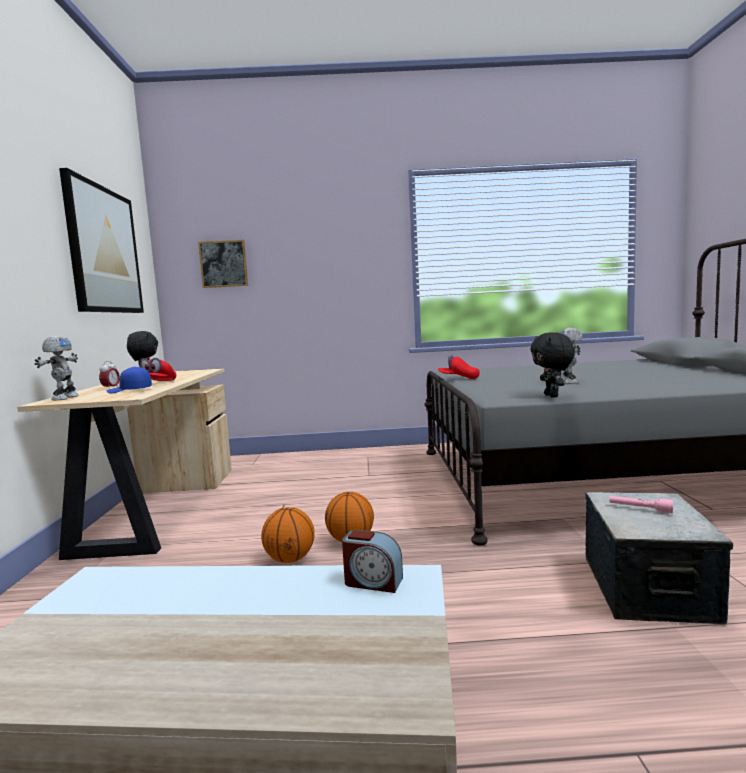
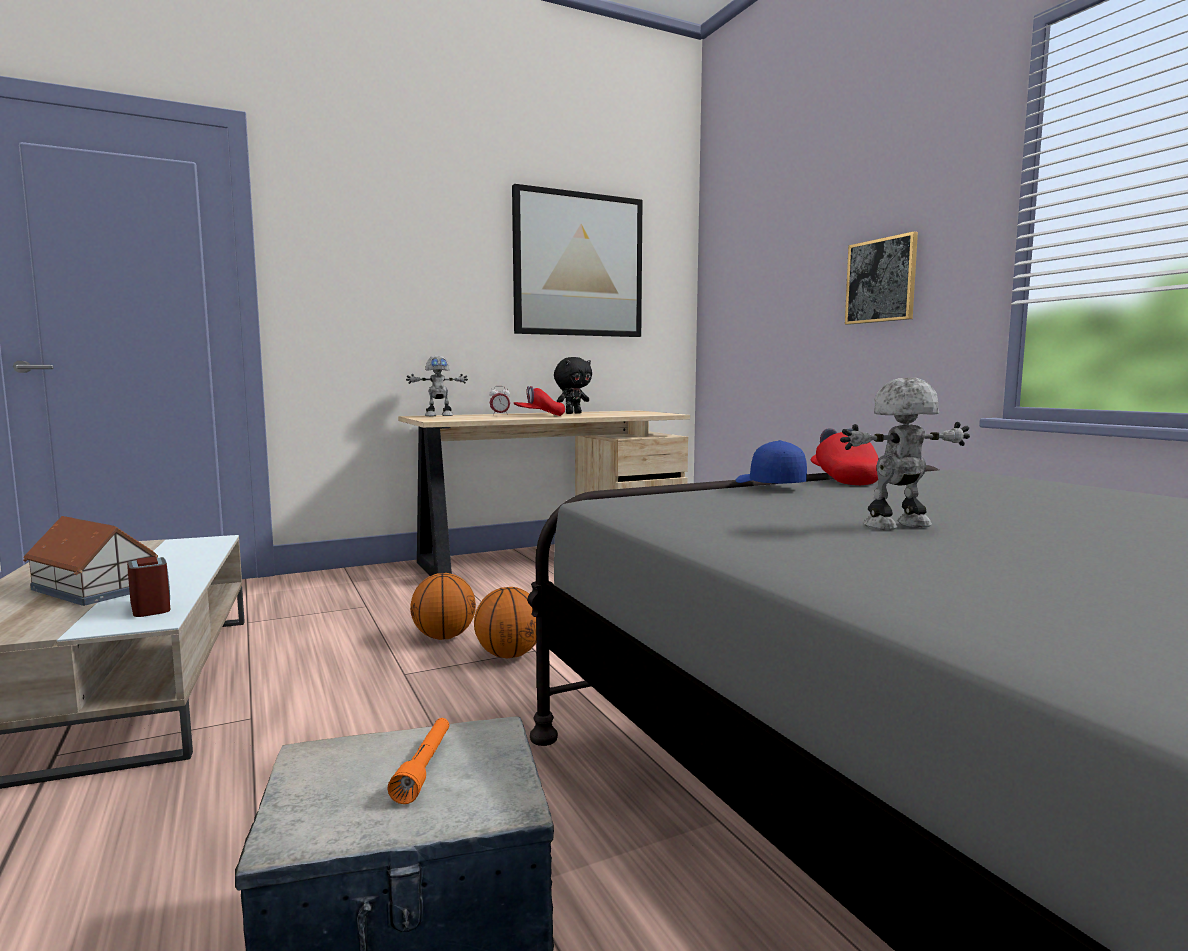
camera: 65 degrees right, 0 degrees up
(129, 391) = (482, 417): blue cap -> blue cap (768, 484)
(223, 264) = (753, 267): picture -> picture (881, 280)
(261, 625) = (94, 588): none -> toy house
(373, 582) = (151, 607): alarm clock -> alarm clock turned 150 degrees clockwise
(552, 396) = (660, 521): black plush toy -> none
(640, 509) = (424, 768): pink flashlight -> orange flashlight

